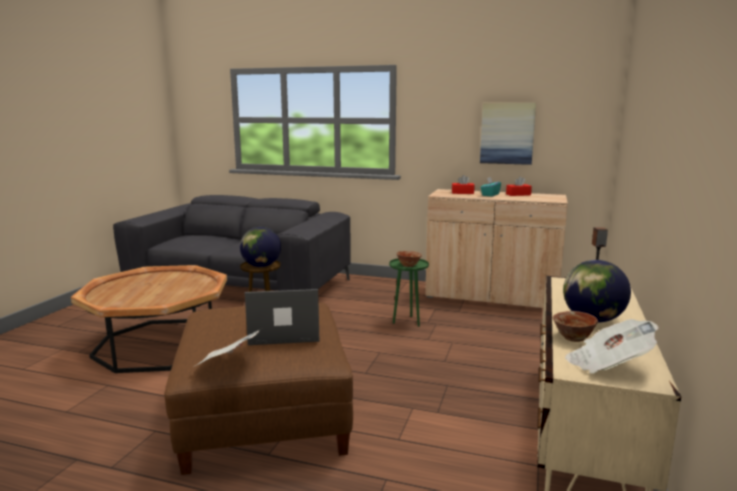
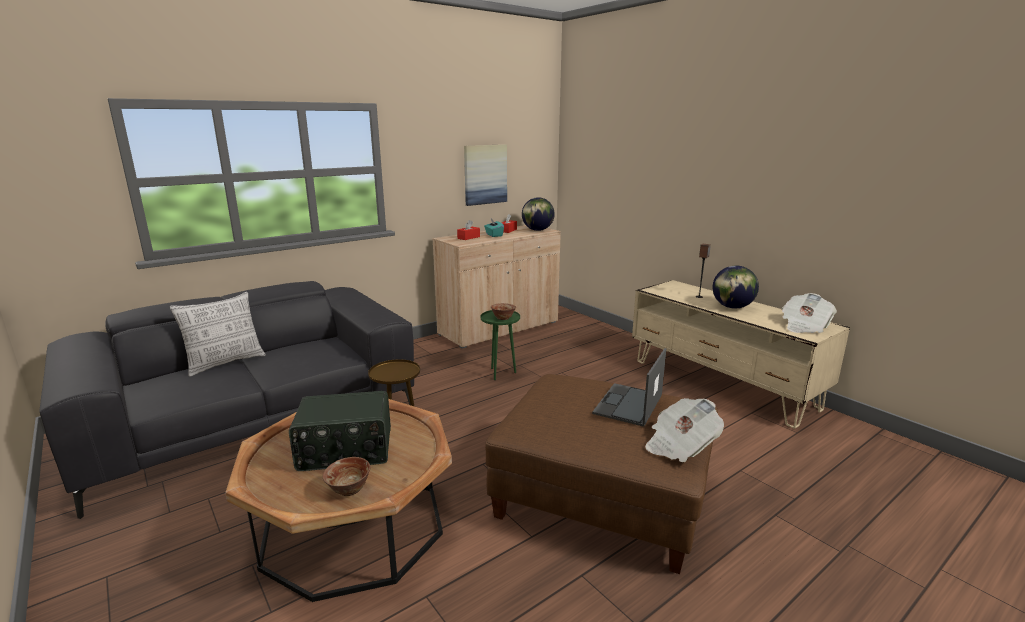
camera: 55 degrees left, 5 degrees up
(156, 288) = (345, 451): none -> radio
(228, 238) = (226, 363): none -> pillow
(261, 266) = (394, 371): globe -> globe (537, 230)
(573, 338) = (759, 320): bowl -> bowl (349, 490)

